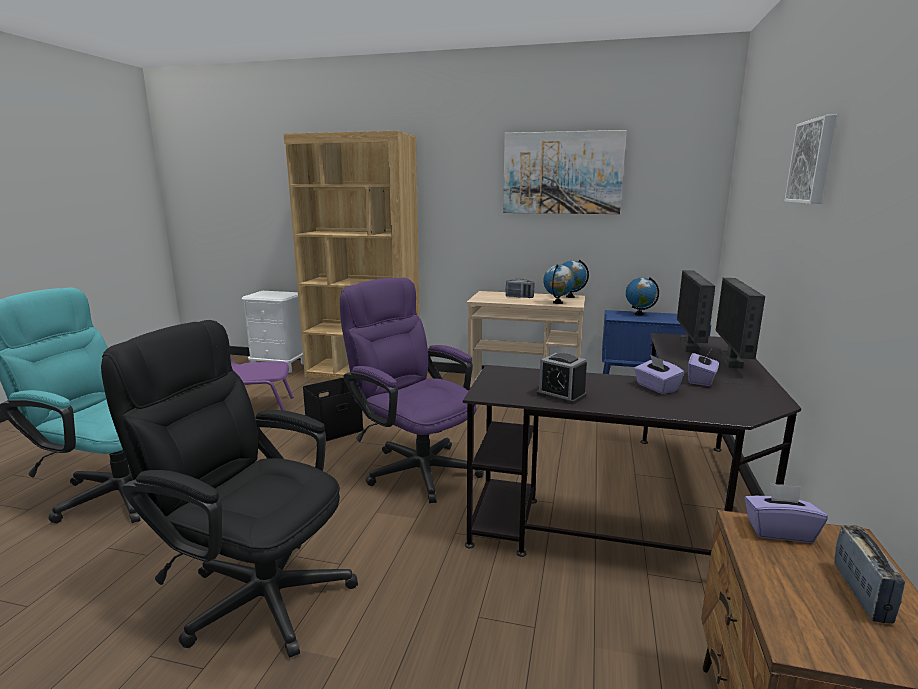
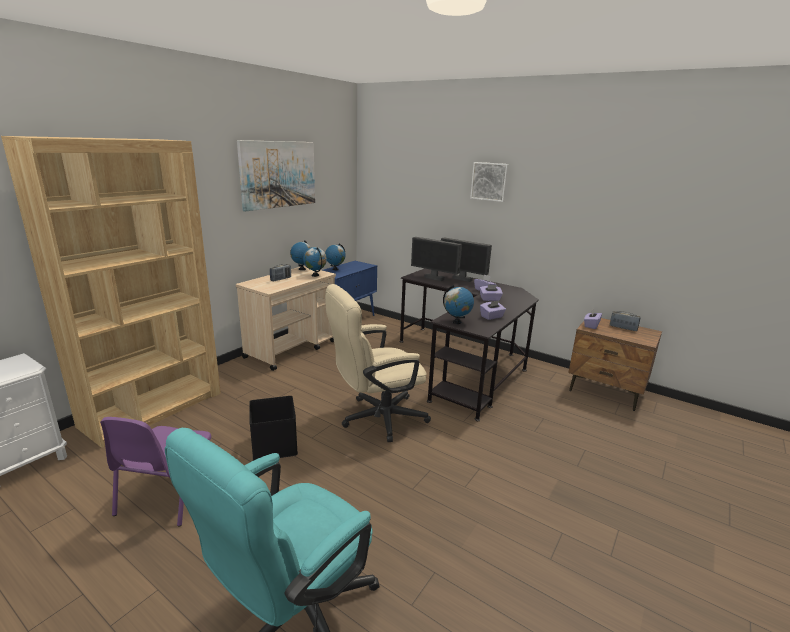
camera: 70 degrees left, 5 degrees up
(254, 591) = (497, 508): black office chair -> none
(414, 467) = (376, 418): purple office chair -> beige office chair
(501, 377) = (456, 322): none -> globe
(561, 395) = (492, 317): alarm clock -> purple tissue box

